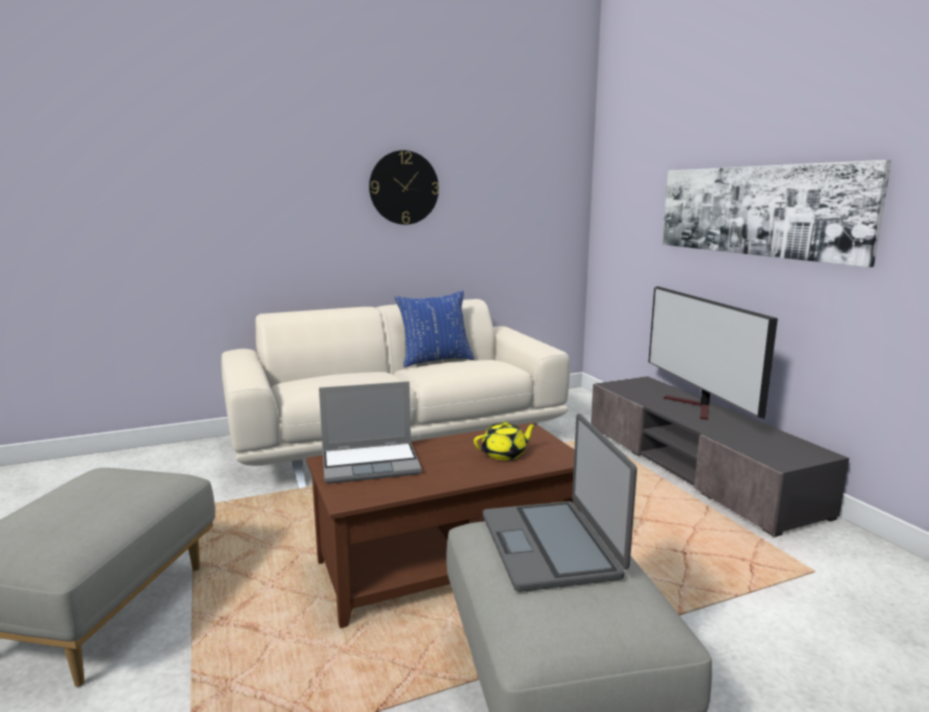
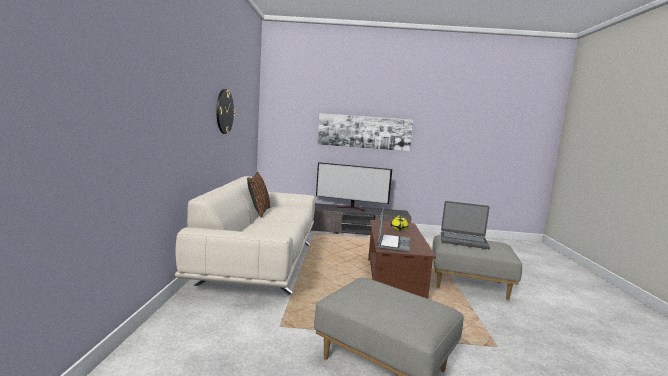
camera: 65 degrees left, 5 degrees down
(435, 360) = (258, 212): blue pillow -> brown pillow

